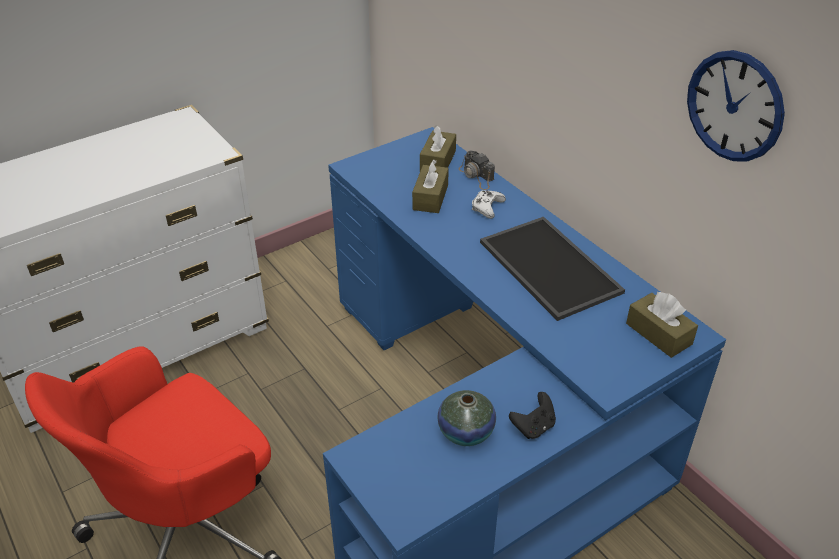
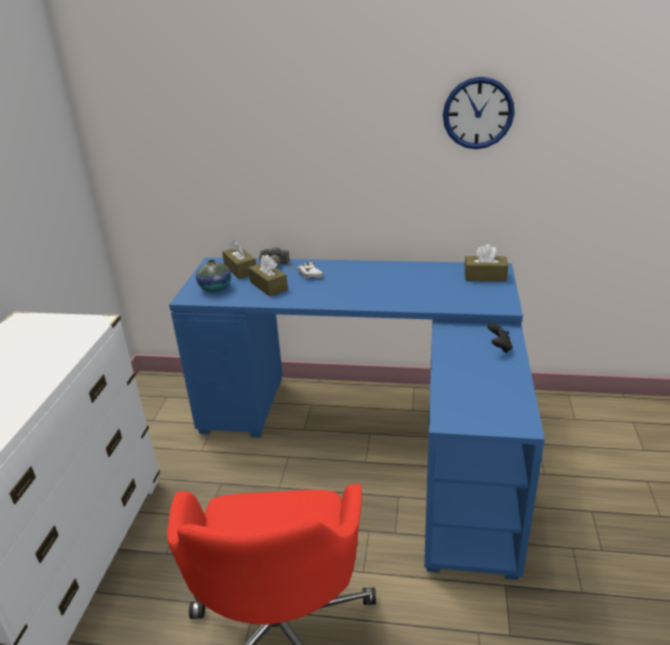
camera: 45 degrees left, 10 degrees down
(466, 432) = (476, 370): vase -> vase (215, 288)
(546, 267) = (388, 280): tray -> none

